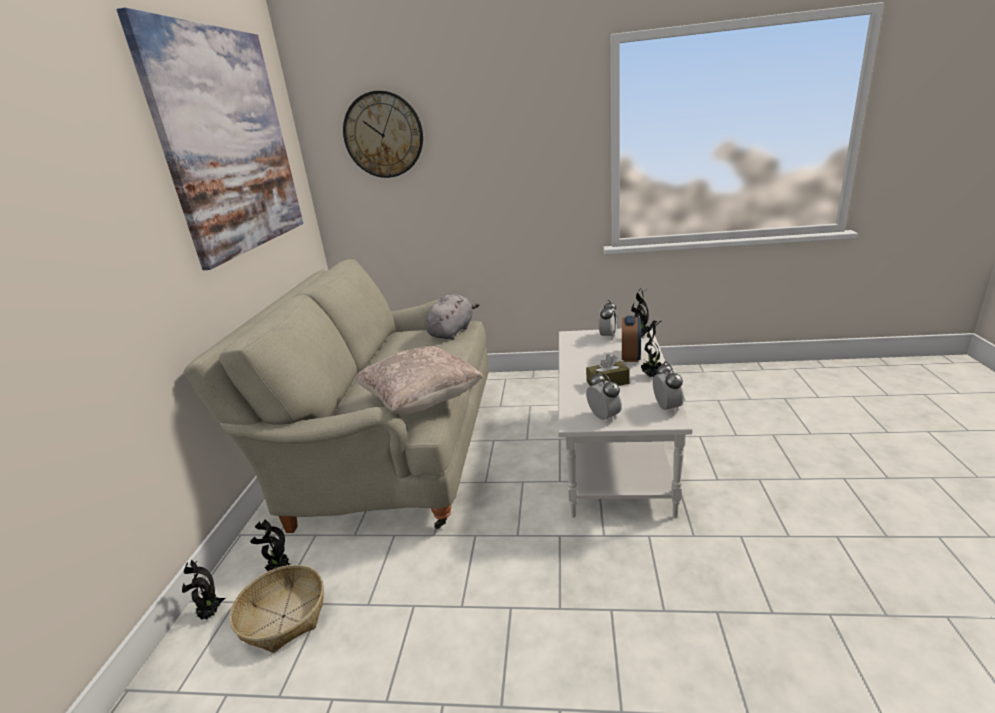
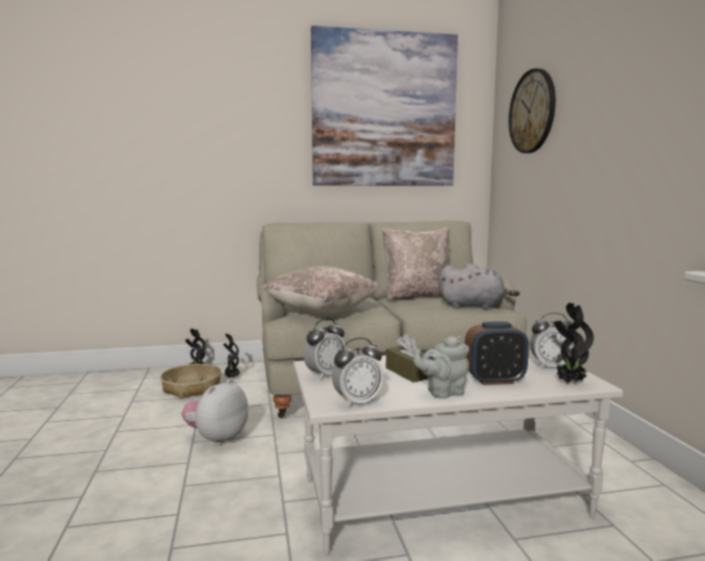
camera: 70 degrees right, 15 degrees down
(389, 349) = (417, 297): none -> beige pillow
(464, 583) = (217, 439): none -> plush toy
(651, 376) = (442, 392): potted plant -> grey teapot

